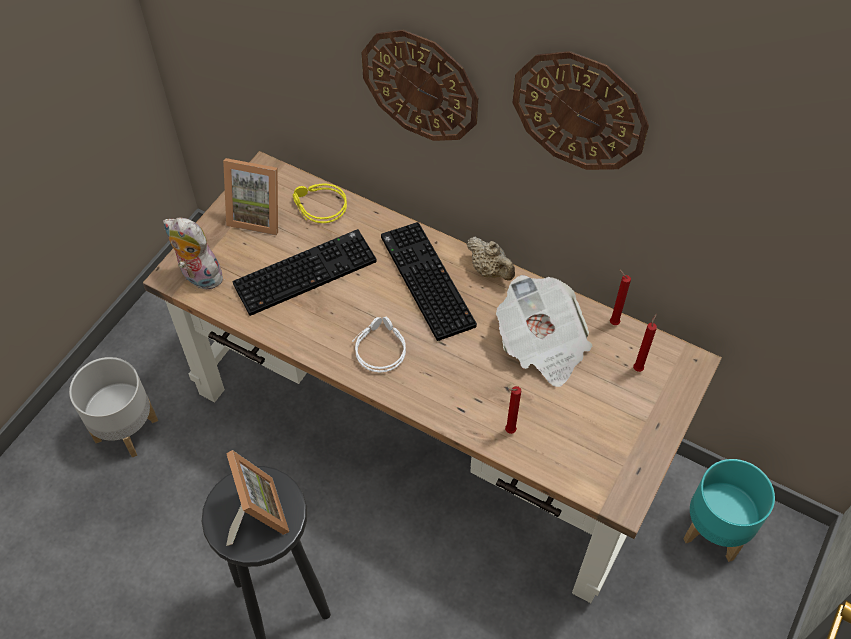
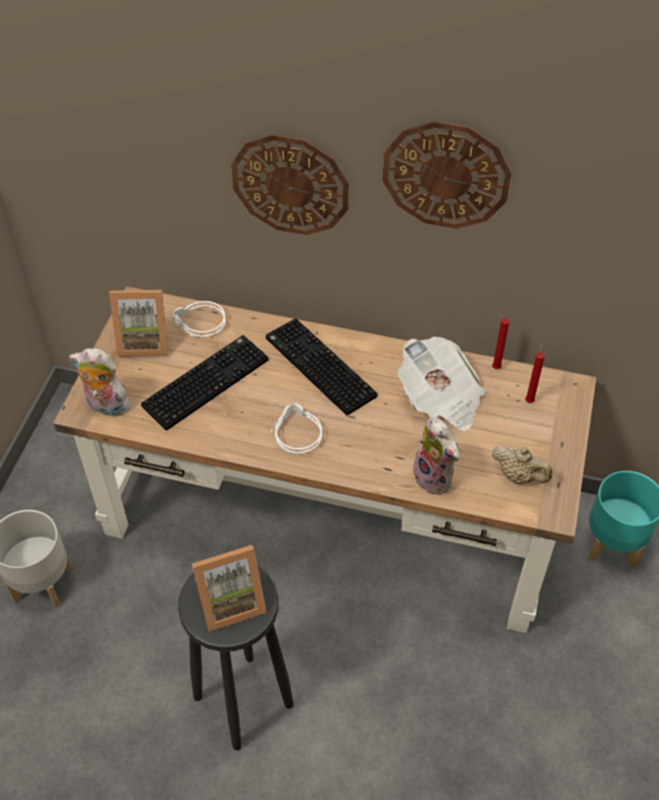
camera: 15 degrees left, 5 degrees down
(255, 514) = (230, 601): picture frame -> picture frame turned 105 degrees clockwise
(318, 207) = (199, 324): yellow headphones -> white headphones
(490, 270) = (373, 347): beige teapot -> beige teapot (519, 476)
(508, 431) = (435, 478): red candle -> plush toy

